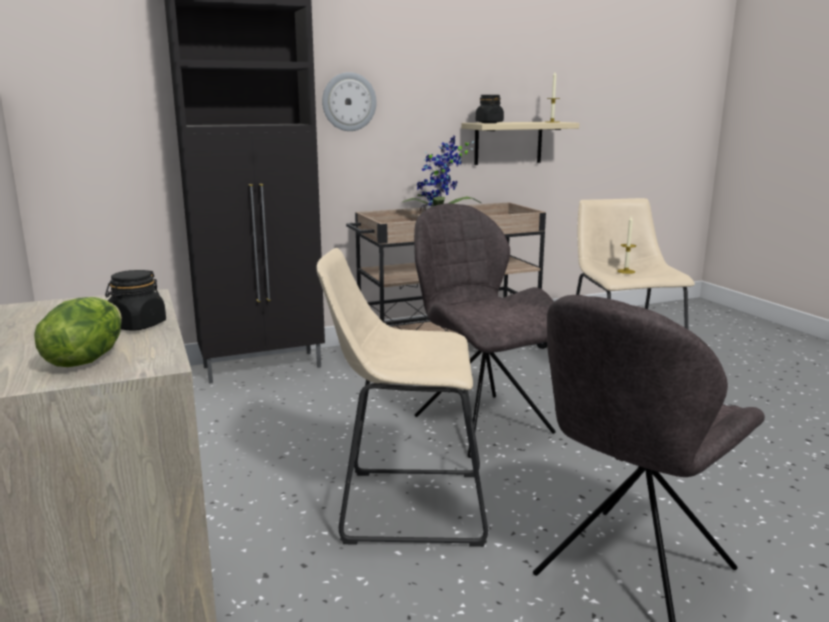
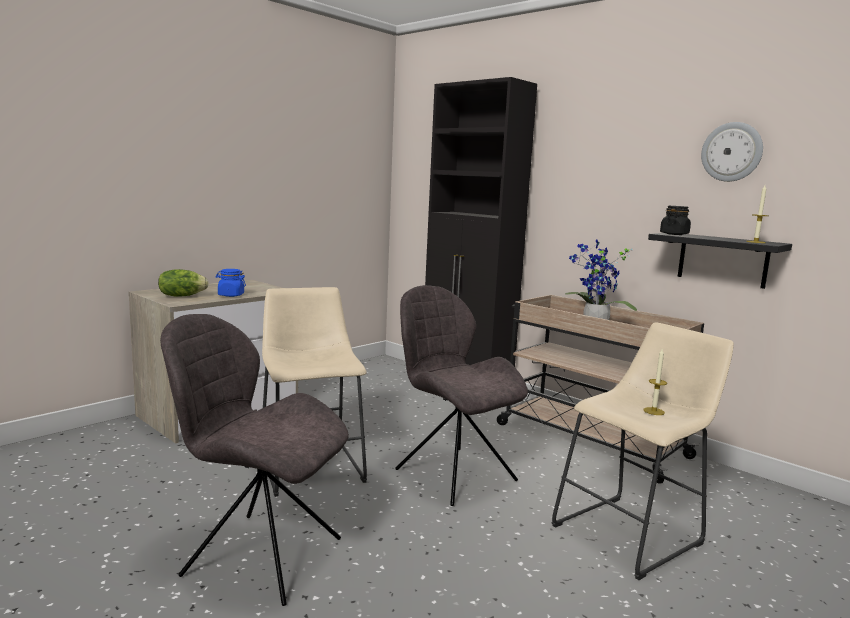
camera: 65 degrees right, 5 degrees down
(137, 325) = (231, 295): black jar -> blue jar
(349, 102) = (565, 204): wall clock -> wall clock (731, 152)
(480, 422) = (452, 473): grey chair -> grey chair turned 75 degrees counterclockwise
(508, 143) = (722, 260): beige shelf -> black shelf

